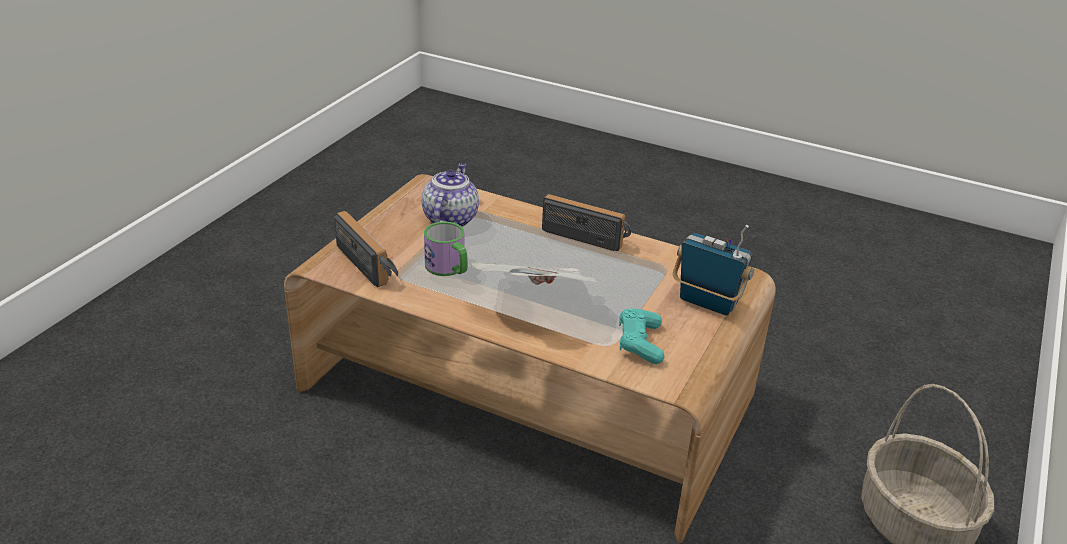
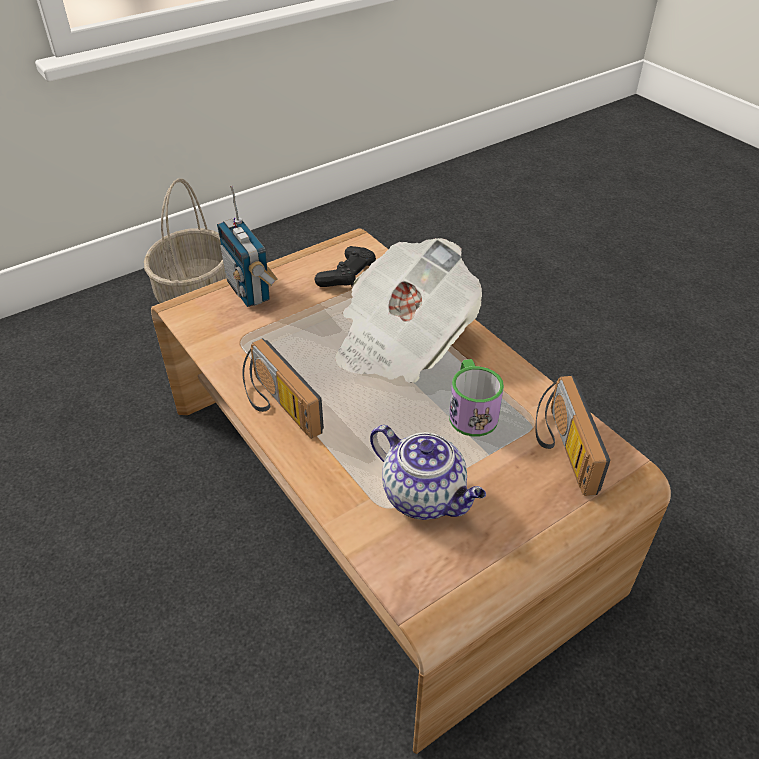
camera: 150 degrees left, 10 degrees up
(450, 219) = (425, 497): teapot -> teapot turned 90 degrees counterclockwise
(640, 343) = (348, 276): turquoise game controller -> black game controller

